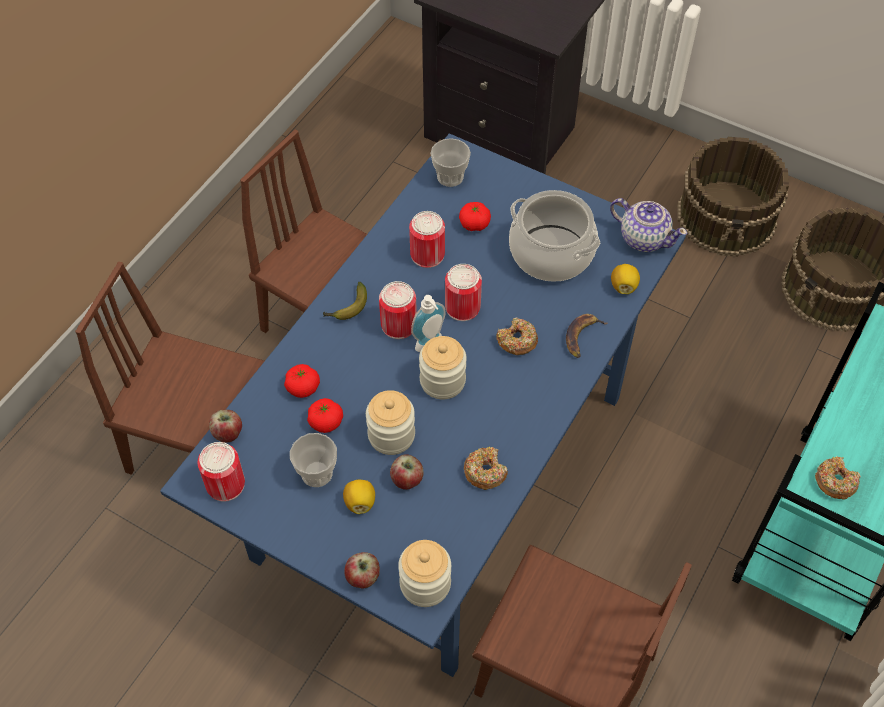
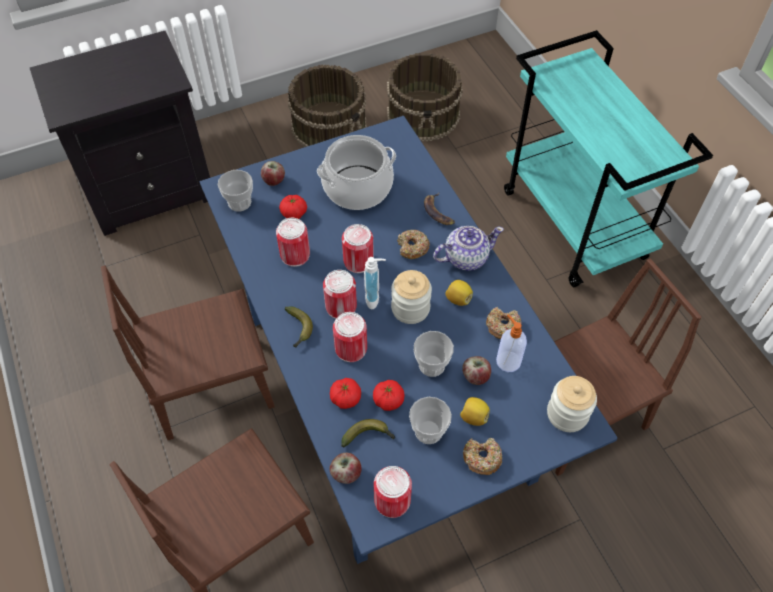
camera: 55 degrees left, 0 degrees up
(277, 429) = (369, 436): none -> banana
(359, 360) = (351, 348): none -> can
(363, 577) = (537, 450): apple -> apple (274, 180)
(391, 435) = (432, 365): jar -> cup
(447, 497) = (507, 361): none -> soap dispenser
(623, 286) = (417, 168): lemon -> lemon (458, 299)
(643, 238) = (388, 136): teapot -> teapot (465, 258)
(835, 481) = (627, 163): donut -> donut (482, 458)

